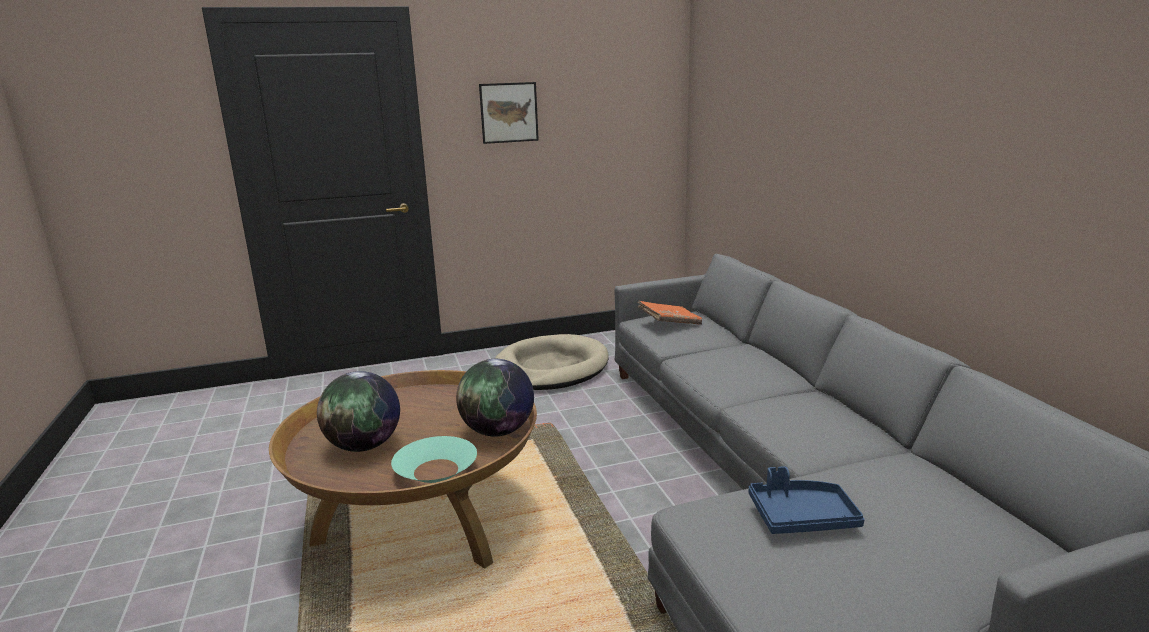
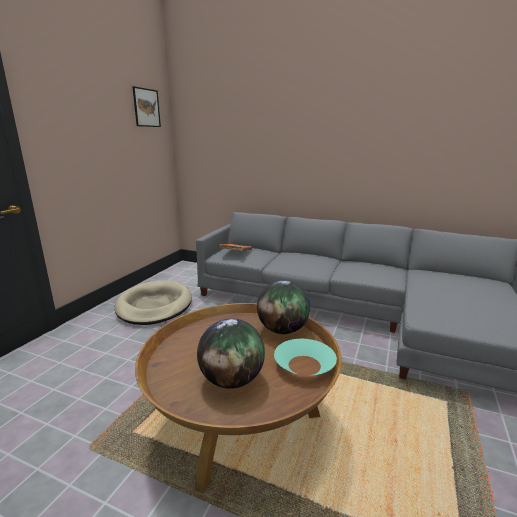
camera: 50 degrees left, 0 degrees up
(509, 112) = (82, 129): picture -> picture (146, 107)
(801, 517) = (448, 300): blue tray -> none

